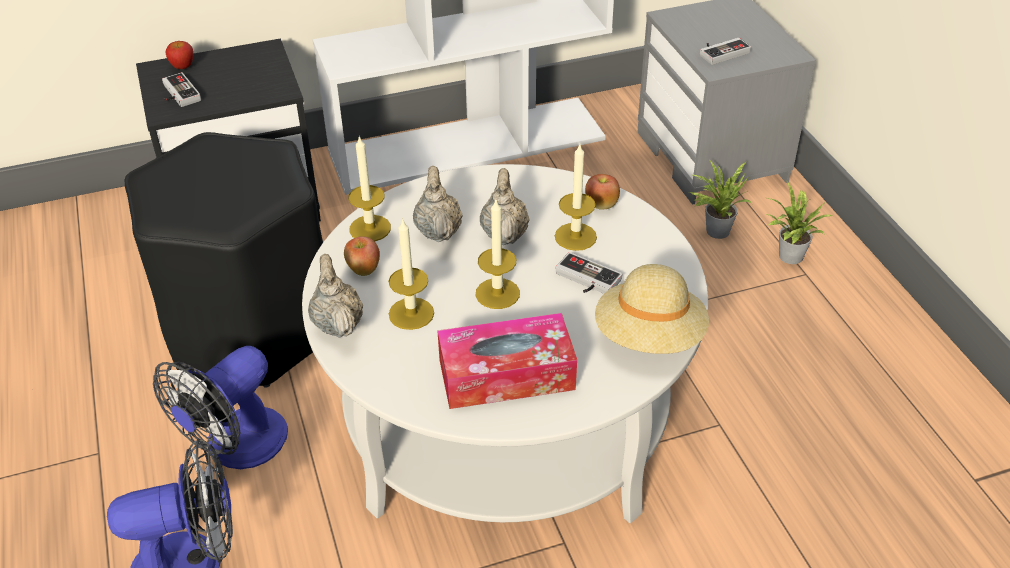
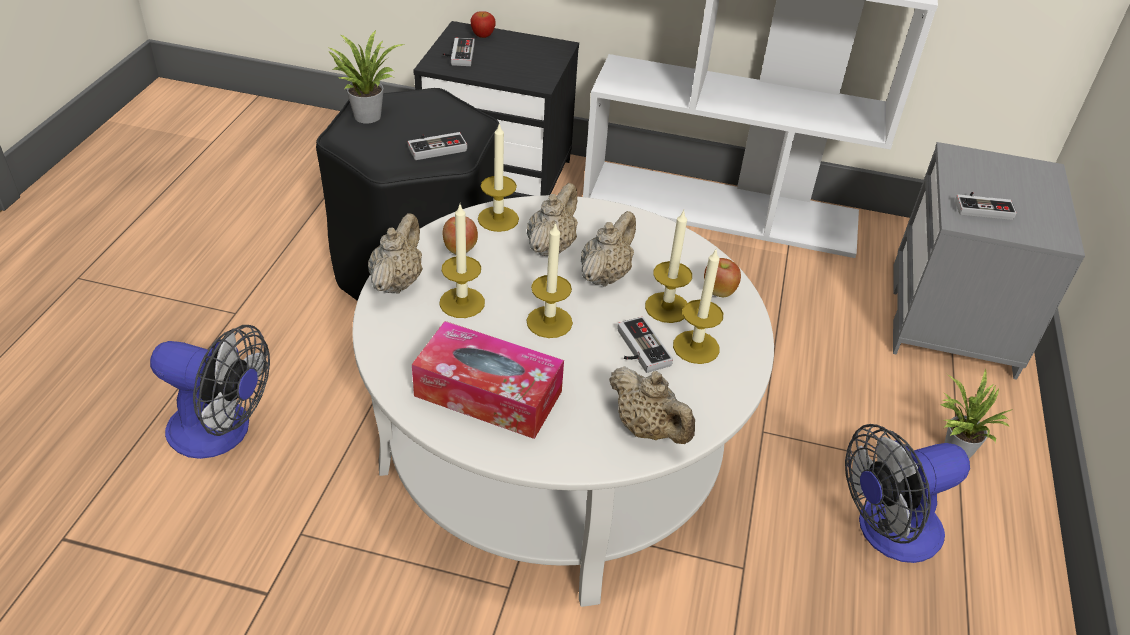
camera: 30 degrees right, 0 degrees up
(236, 448) = (328, 361): fan -> fan (887, 532)
(260, 188) = (435, 146): none -> game controller
(625, 257) = (696, 347): none -> candle
(649, 337) = (648, 429): beige hat -> beige teapot
(714, 230) = (896, 388): potted plant -> potted plant (366, 114)

